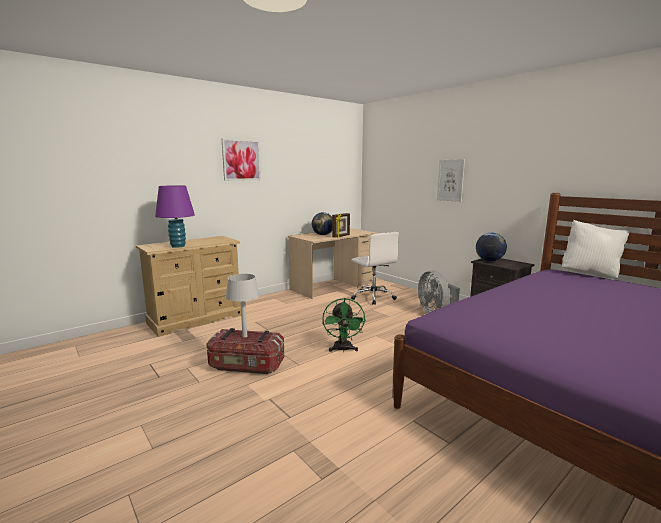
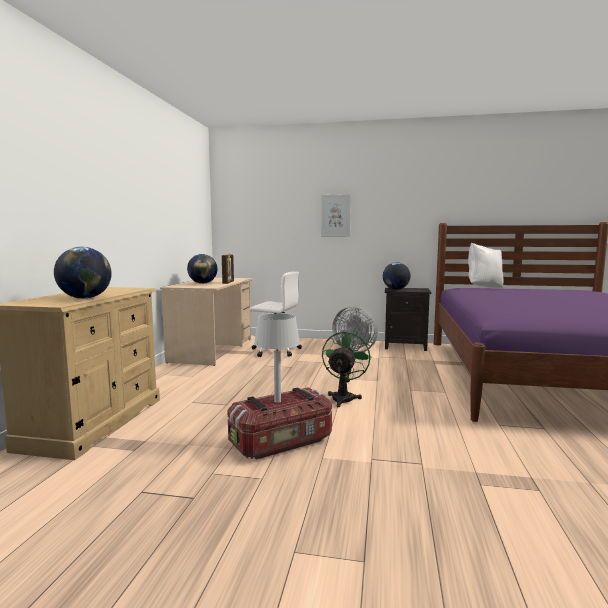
camera: 40 degrees left, 5 degrees down
(178, 246) = (85, 298): purple table lamp -> globe
(241, 160) = (113, 174): picture -> none
(343, 349) = (344, 397): green fan -> green fan turned 120 degrees counterclockwise

